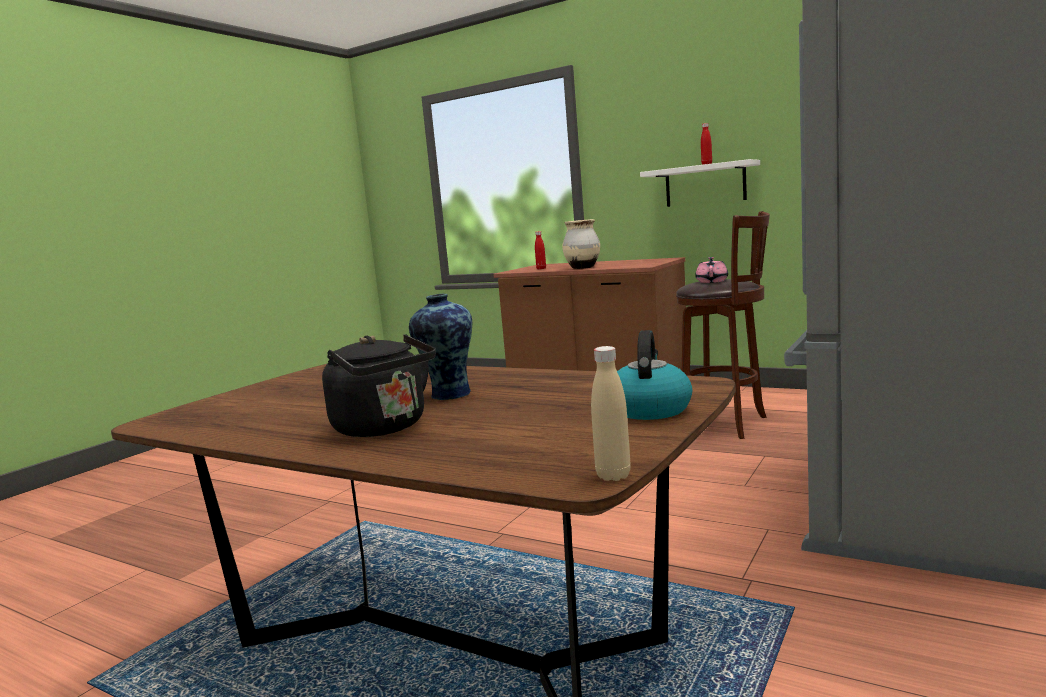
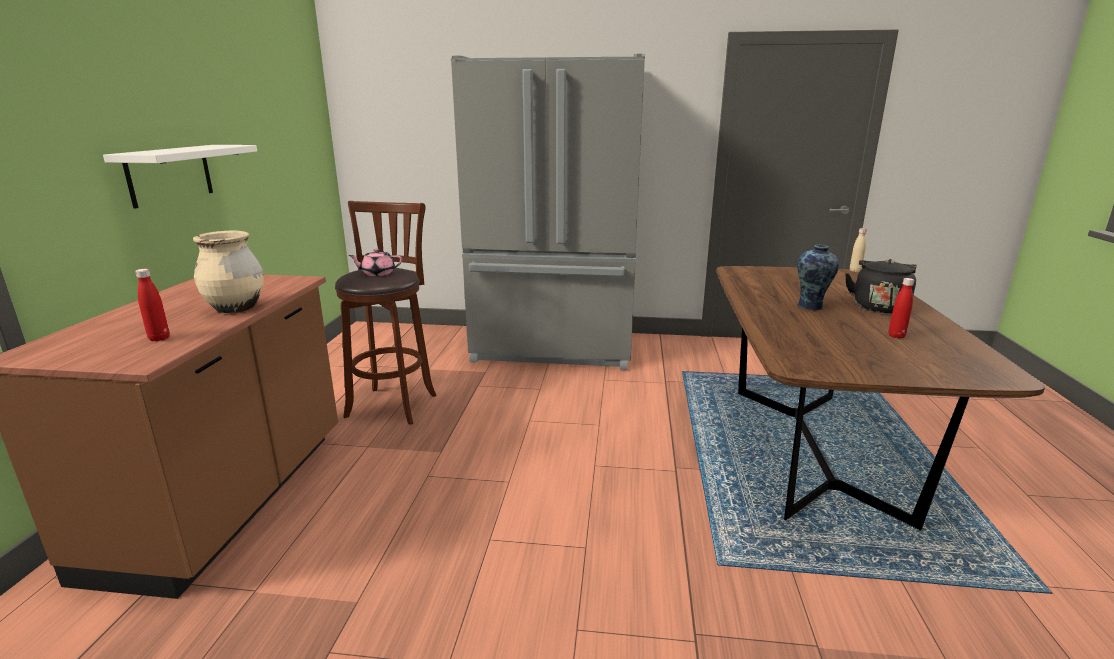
camera: 115 degrees left, 10 degrees up
(649, 409) = (782, 272): kettle -> none
(706, 164) = (205, 147): red bottle -> red bottle (896, 336)

